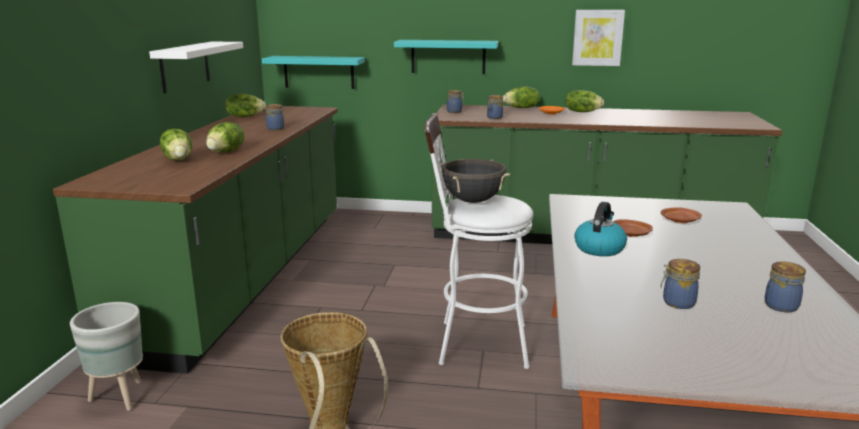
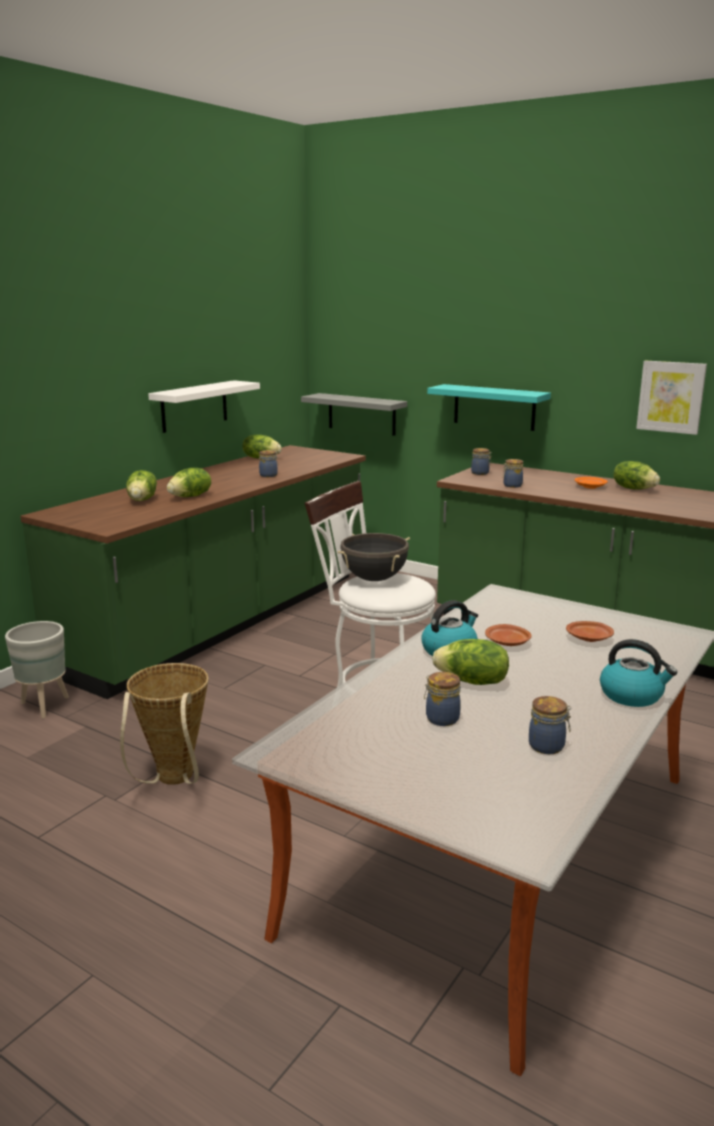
camera: 25 degrees right, 0 degrees up
(319, 72) = (361, 414): turquoise shelf -> grey shelf
(521, 108) = (567, 476): lettuce -> lettuce (472, 681)
(771, 255) = (632, 695): none -> kettle

